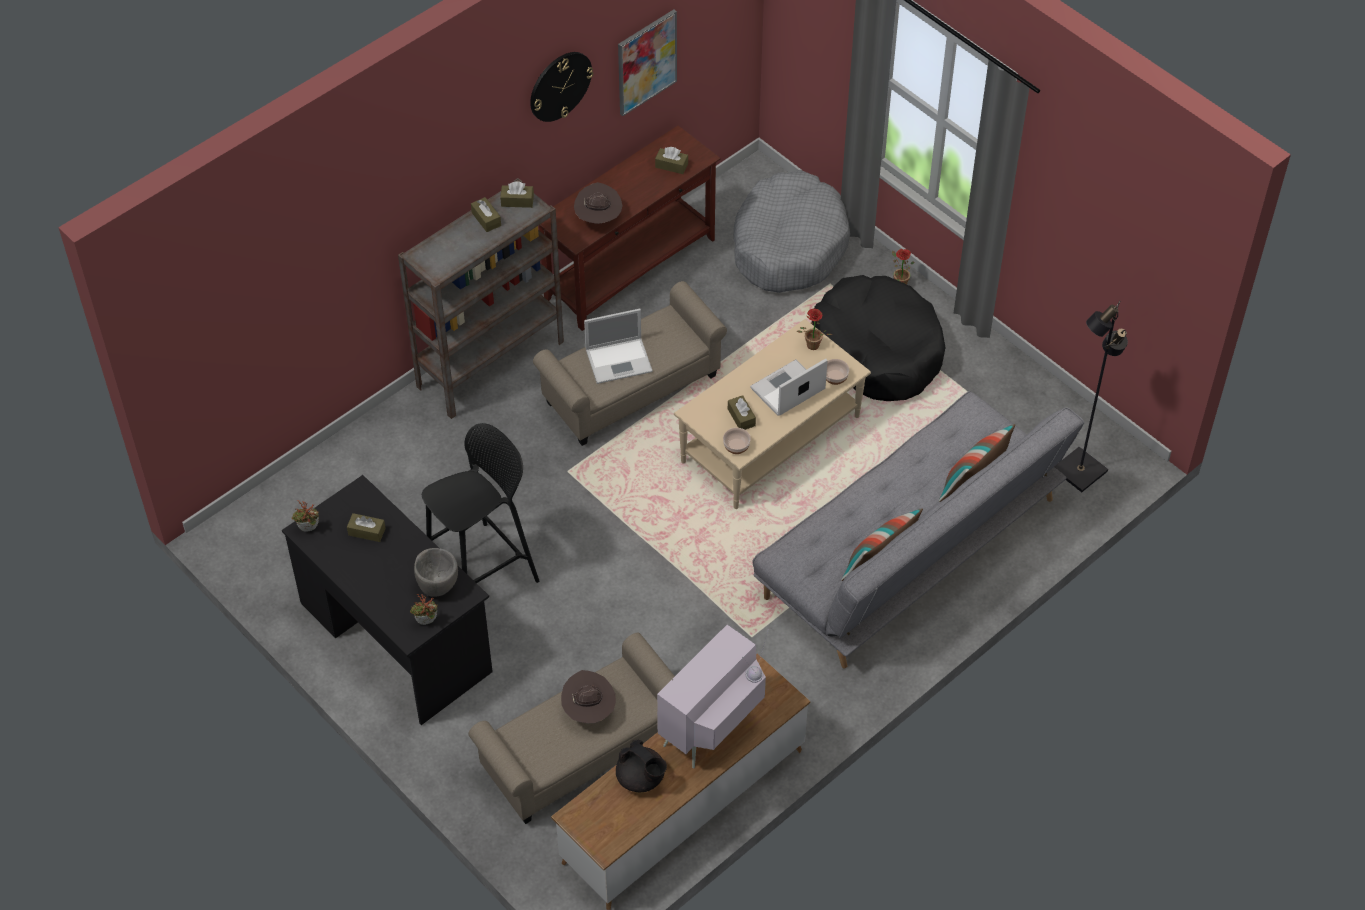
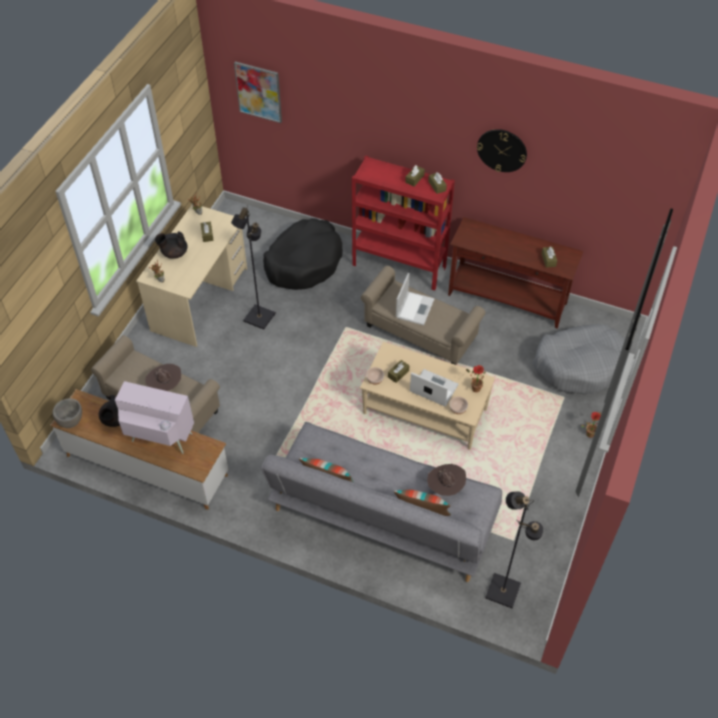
camera: 65 degrees right, 0 degrees up
(379, 587) = (174, 253): none -> black teapot
(395, 637) = (200, 299): black desk -> beige desk
(438, 586) = (185, 275): grey bowl -> grey bowl (71, 422)
(482, 571) = (259, 317): black stool -> black floor lamp
(490, 364) = (399, 266): grey bookcase -> red bookcase
(598, 219) = (483, 243): brown hat -> brown hat (445, 487)
(620, 360) = (415, 307): laptop -> laptop turned 120 degrees counterclockwise
(646, 62) = (571, 190): picture -> picture (258, 92)
(877, 350) = (528, 441): black dog bed -> black dog bed (303, 262)

